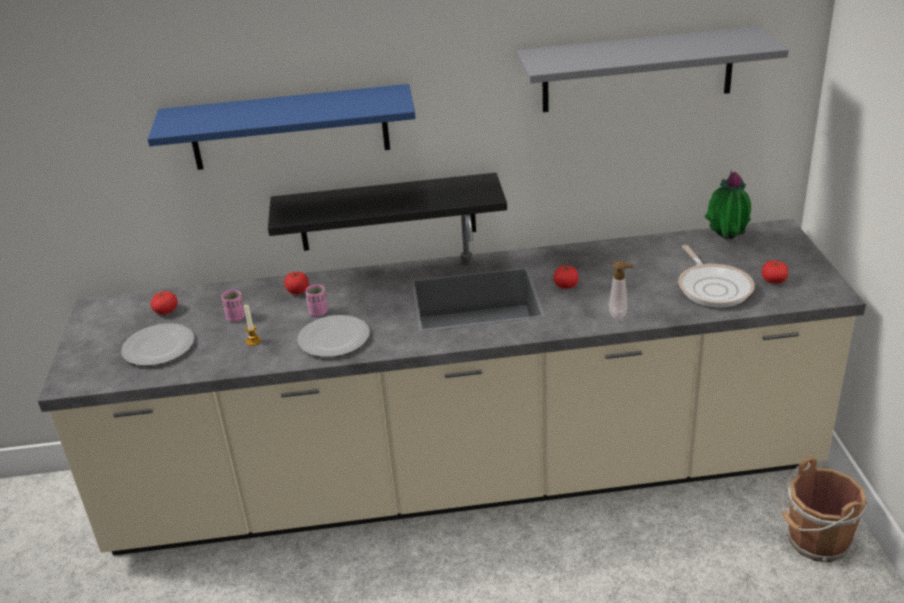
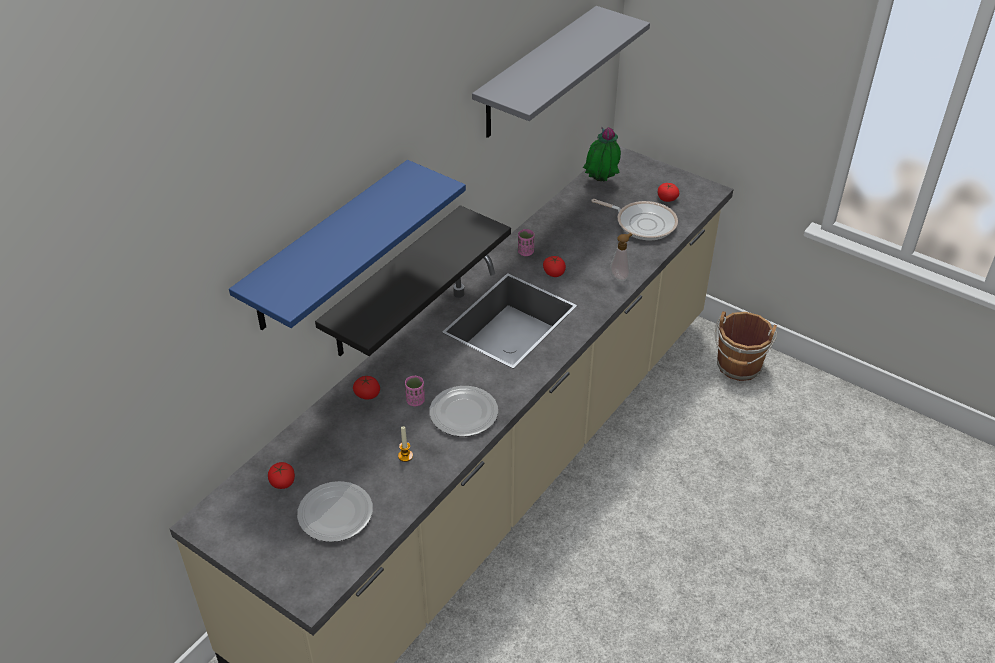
camera: 50 degrees left, 10 degrees up
(236, 317) = (356, 447): pink cup -> pink cup (525, 252)

